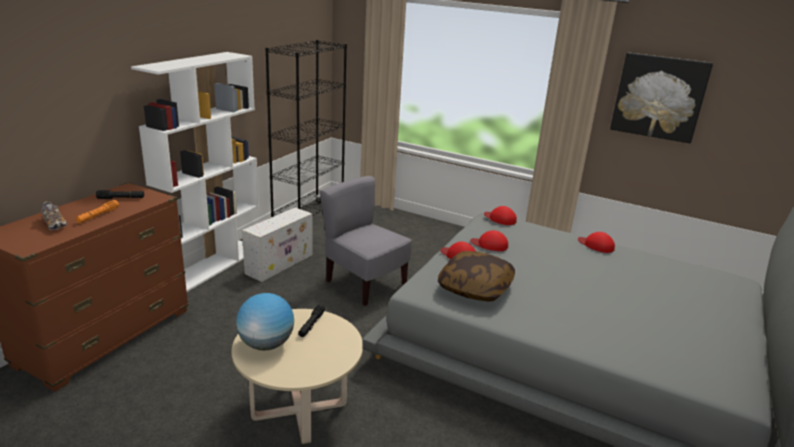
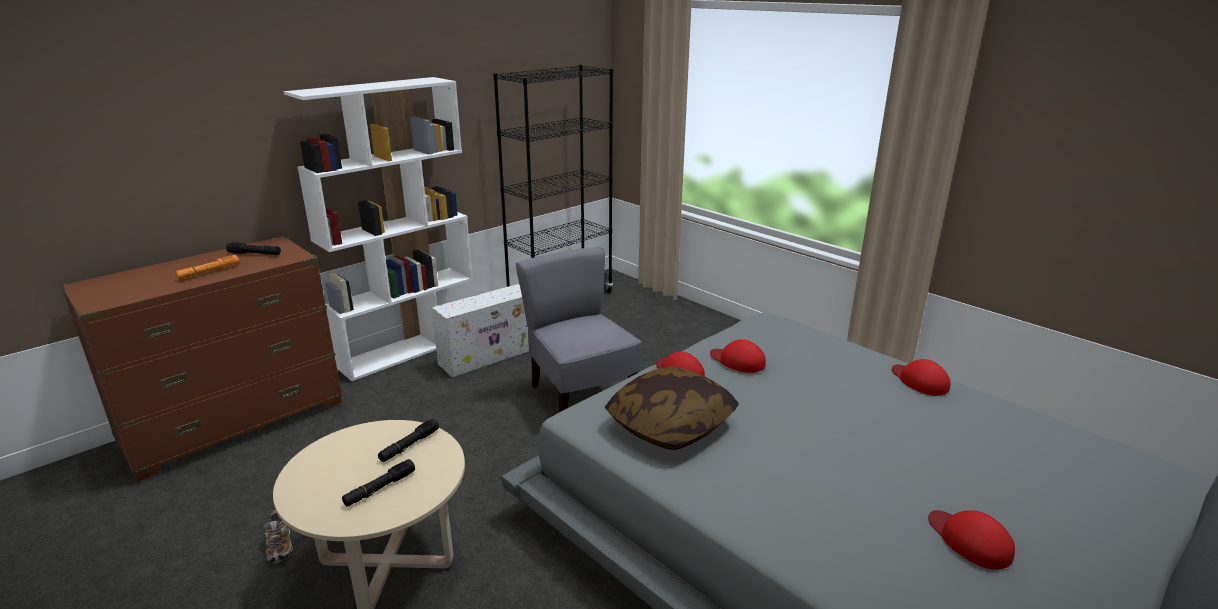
camera: 20 degrees right, 0 degrees up
(54, 224) = (154, 278): shoe -> shoe (279, 546)
(266, 344) = (332, 465): globe -> none
(313, 353) = (380, 488): none -> black flashlight
(500, 219) = (780, 323): red cap -> red cap (969, 540)
(659, 97) = (1069, 142): picture -> none

